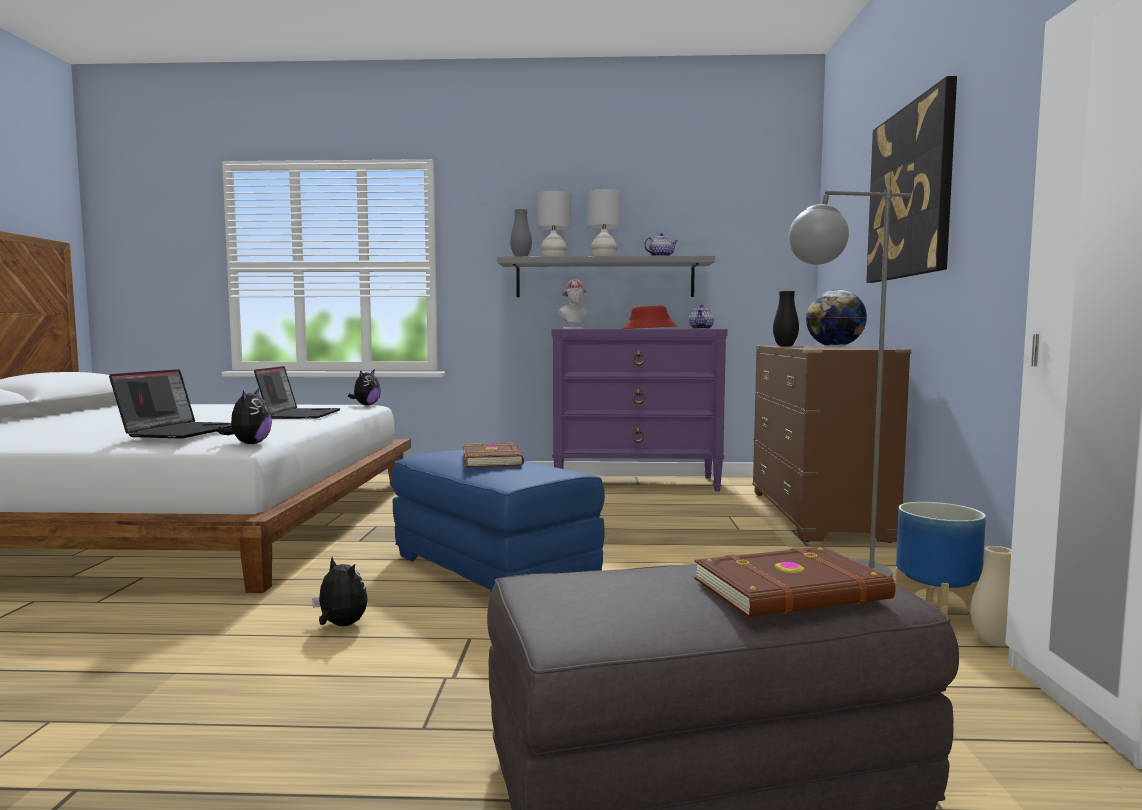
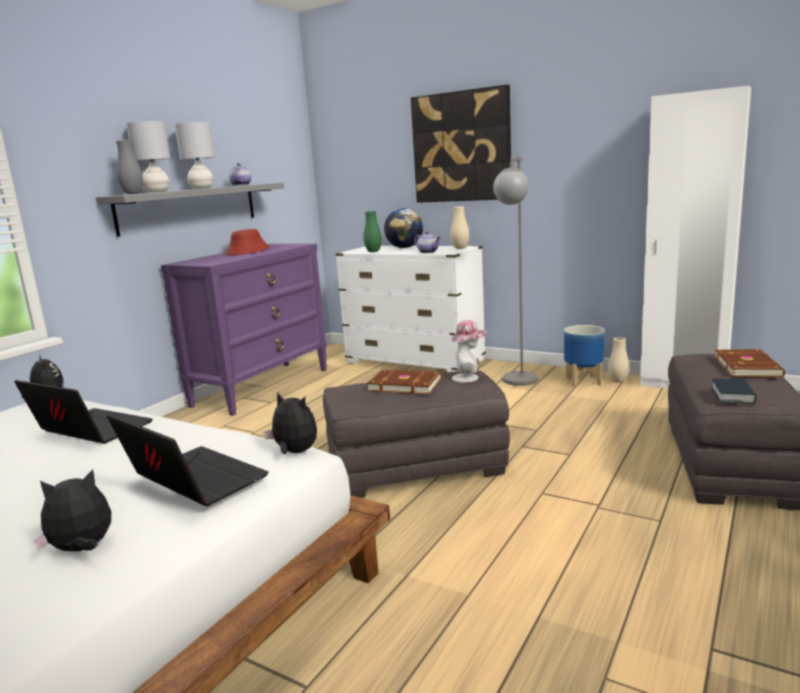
camera: 60 degrees left, 10 degrees up
(340, 625) = (487, 538): plush toy -> plush toy (83, 549)
(495, 569) = (417, 468): blue ottoman -> grey ottoman
(574, 329) = (215, 262): hat -> hat (468, 377)
(575, 583) = (732, 396): none -> book
(701, 329) = (293, 245): teapot -> teapot (428, 252)
(785, 346) = (373, 251): black vase -> green vase
(816, 515) = (415, 362): brown dresser -> white dresser
(866, 348) = (460, 248): none -> beige vase

